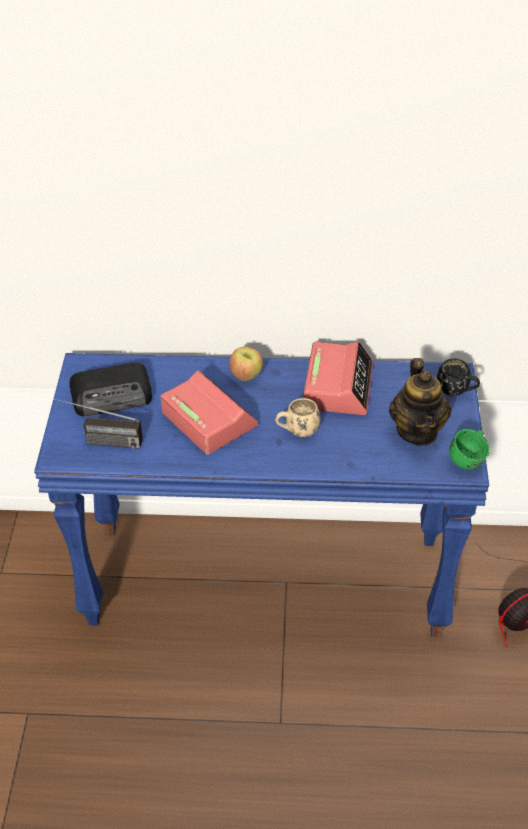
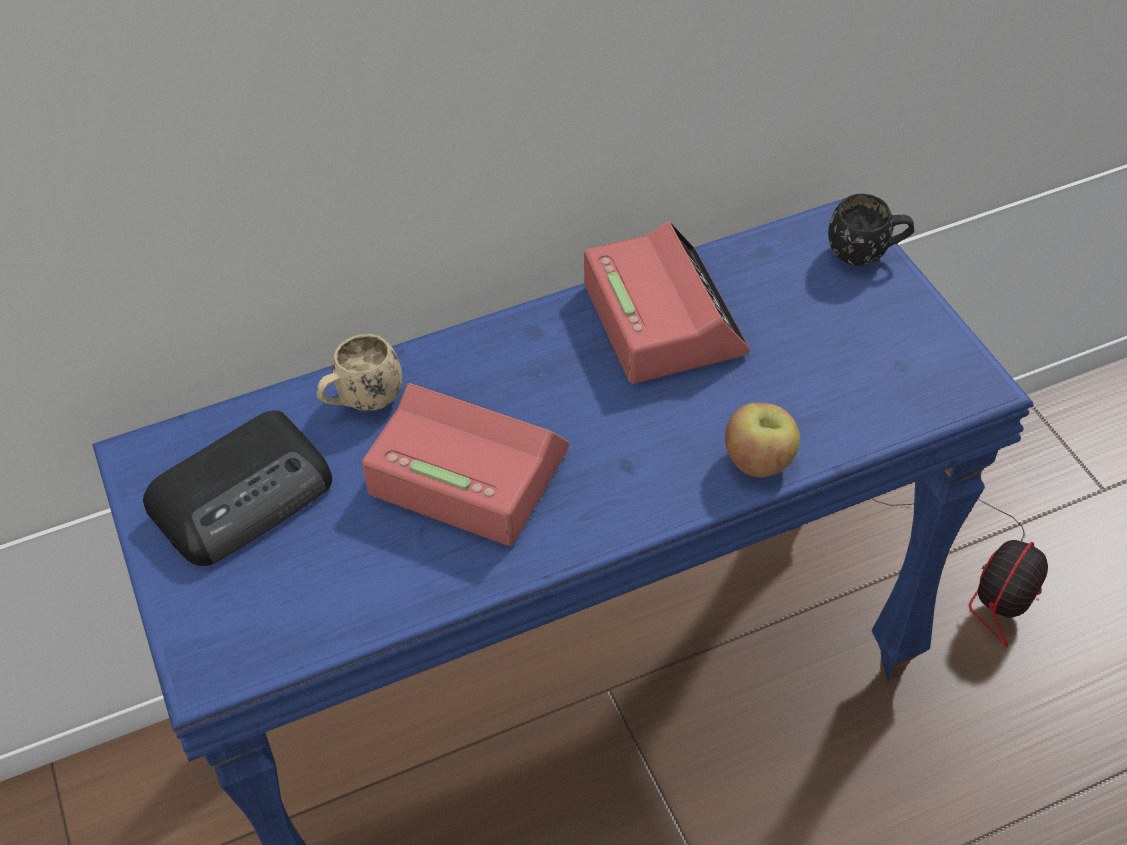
camera: 25 degrees left, 5 degrees up
(100, 441) = (277, 605): radio -> none
(246, 375) = (483, 358): apple -> apple (759, 461)
(297, 431) = (646, 432): beige mug -> beige mug (362, 402)
(417, 431) = (853, 350): teapot -> none
(469, 459) = (973, 369): green mug -> none

